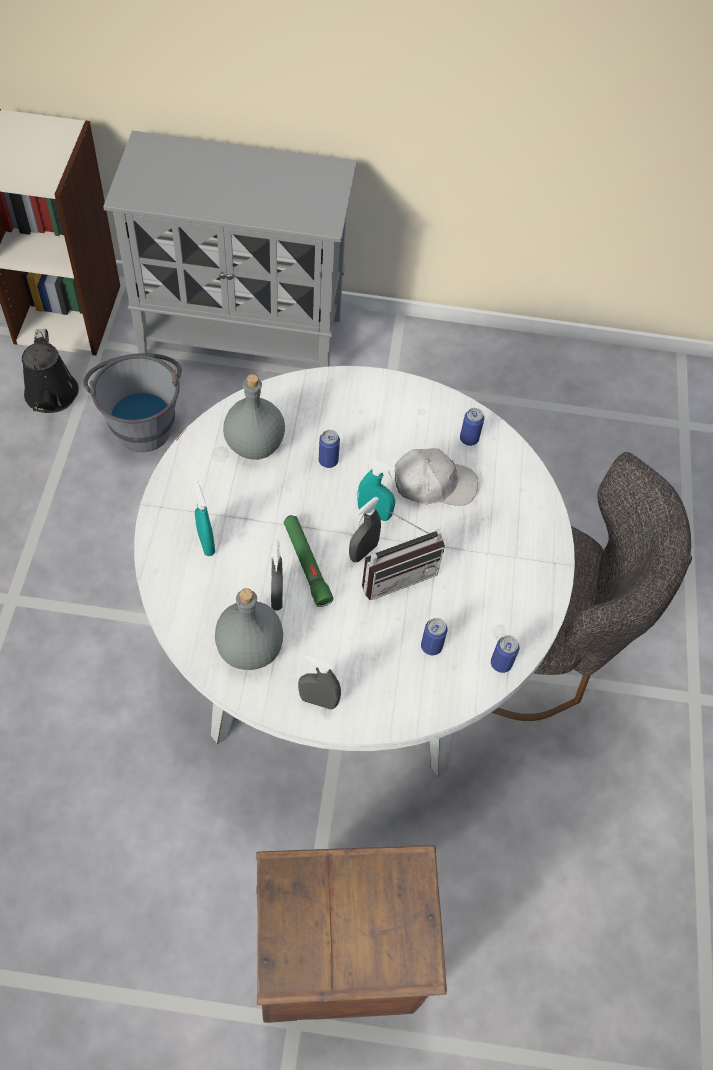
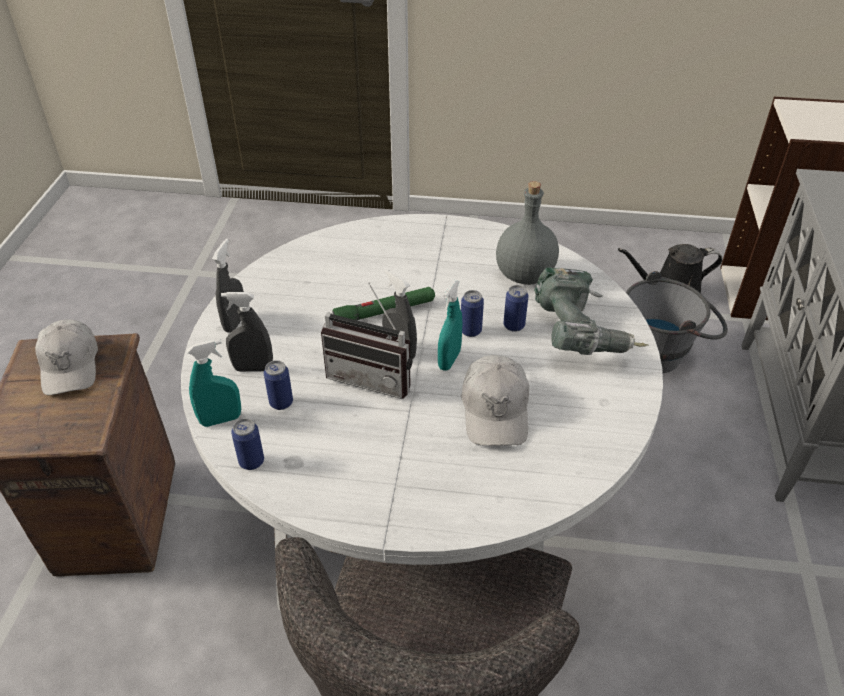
camera: 95 degrees right, 15 degrees down
(206, 543) = (407, 251): turquoise spray bottle -> turquoise spray bottle (221, 419)
(249, 650) = (294, 280): grey bottle -> none
(277, 596) = (349, 294): grey spray bottle -> grey spray bottle (253, 368)
(311, 916) = (70, 365): none -> white cap
(340, 413) = (581, 334): none -> power drill
(396, 573) = (373, 377): radio -> radio turned 45 degrees counterclockwise
(469, 439) = (571, 446): can -> can (470, 331)

